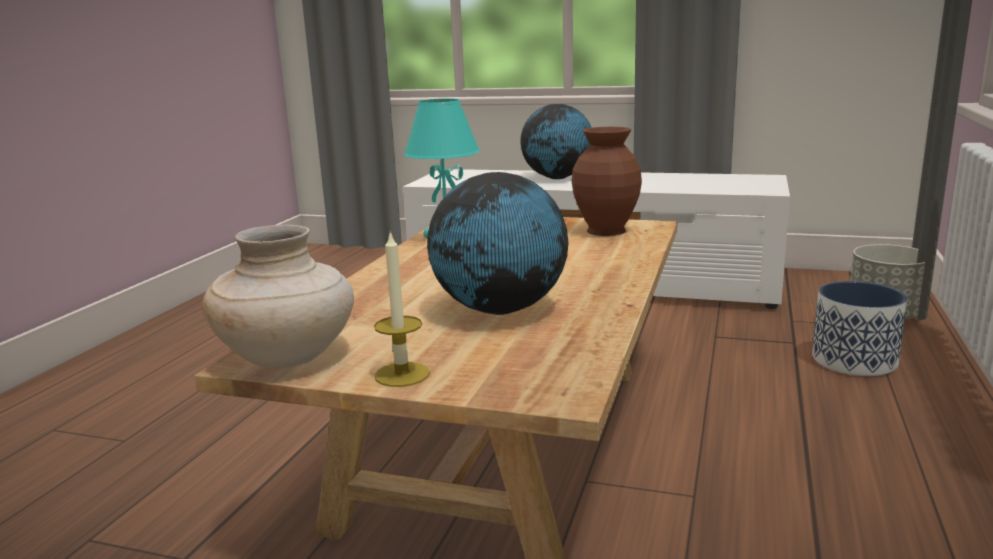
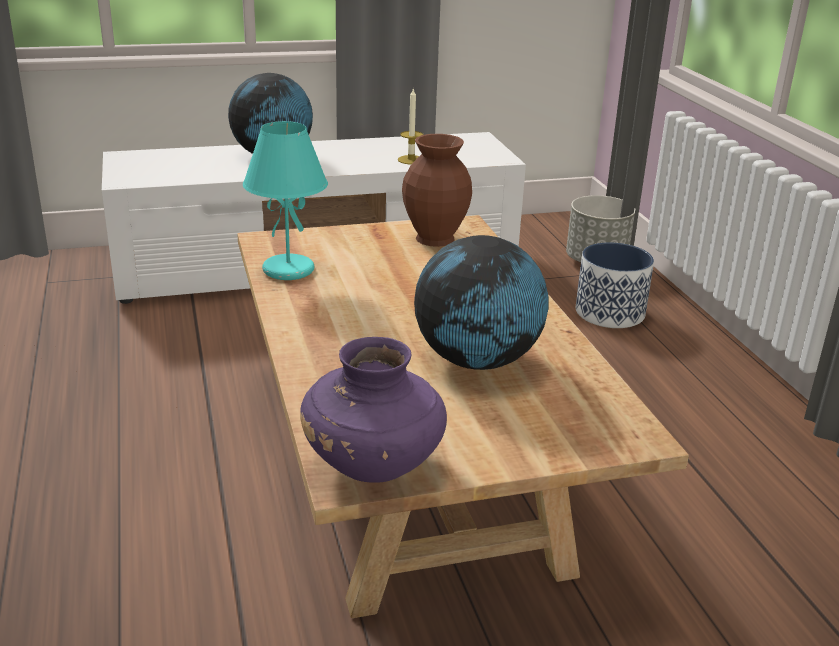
camera: 35 degrees left, 10 degrees up
(288, 357) = (374, 464): beige vase -> purple vase
(402, 374) = (499, 454): candle -> candle (411, 160)

